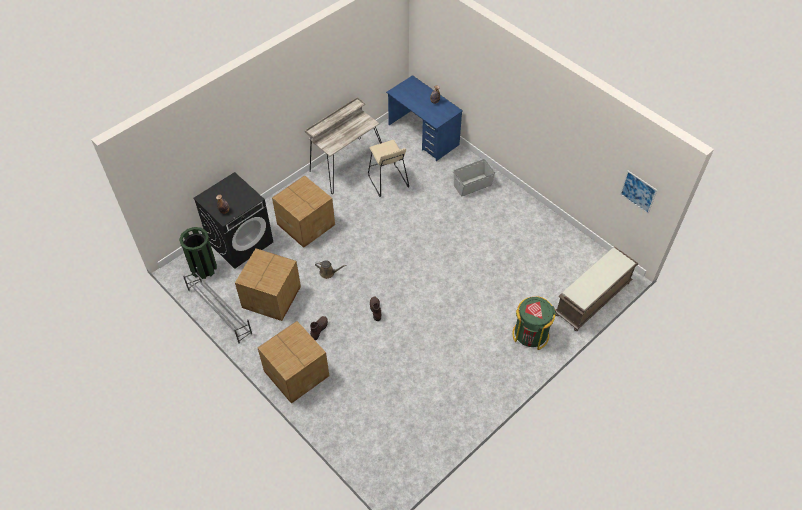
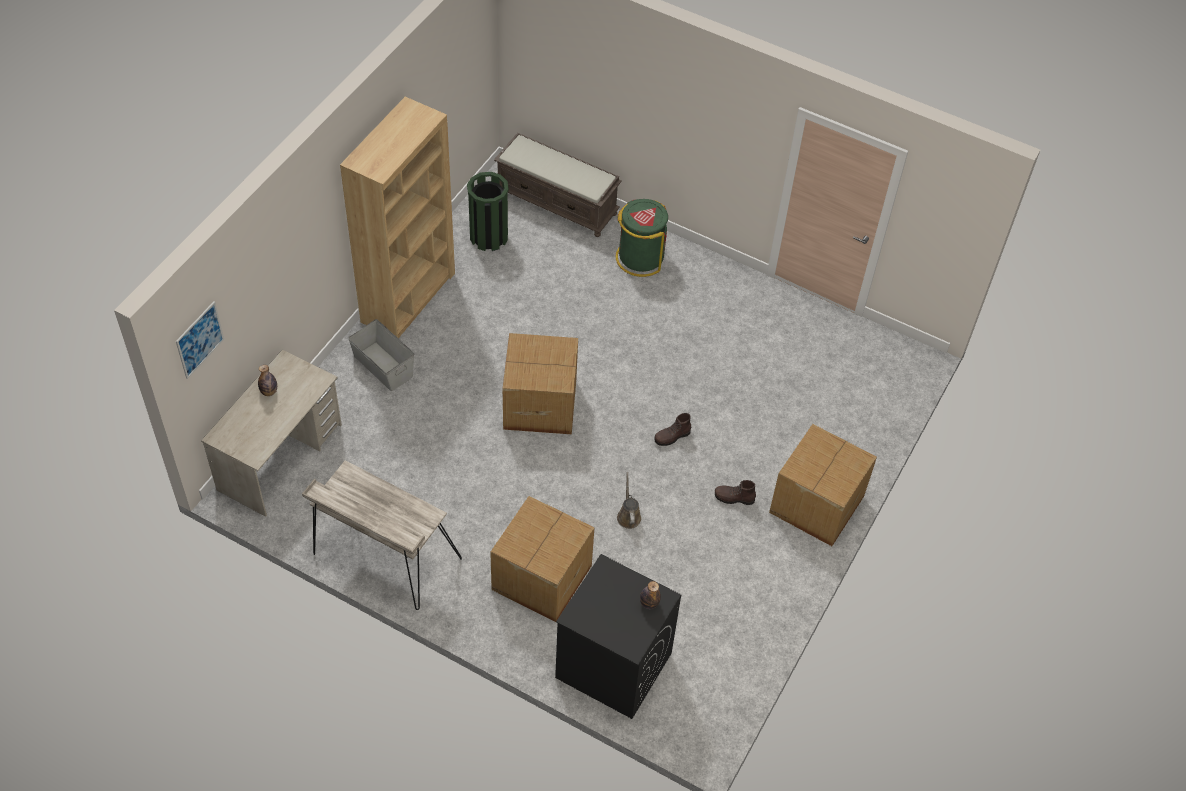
camera: 110 degrees left, 0 degrees up
(203, 268) = (687, 702): green trash can -> green trash can (489, 237)
(219, 311) = (759, 644): grey shoe rack -> none
(272, 296) = (702, 578): cardboard box -> cardboard box (539, 403)
(387, 181) = (408, 484): beige stool -> none
(423, 135) = (280, 457): blue desk -> beige desk
(523, 205) = (408, 297): none -> brown bookcase
(638, 192) = (471, 78): picture -> picture (199, 339)

